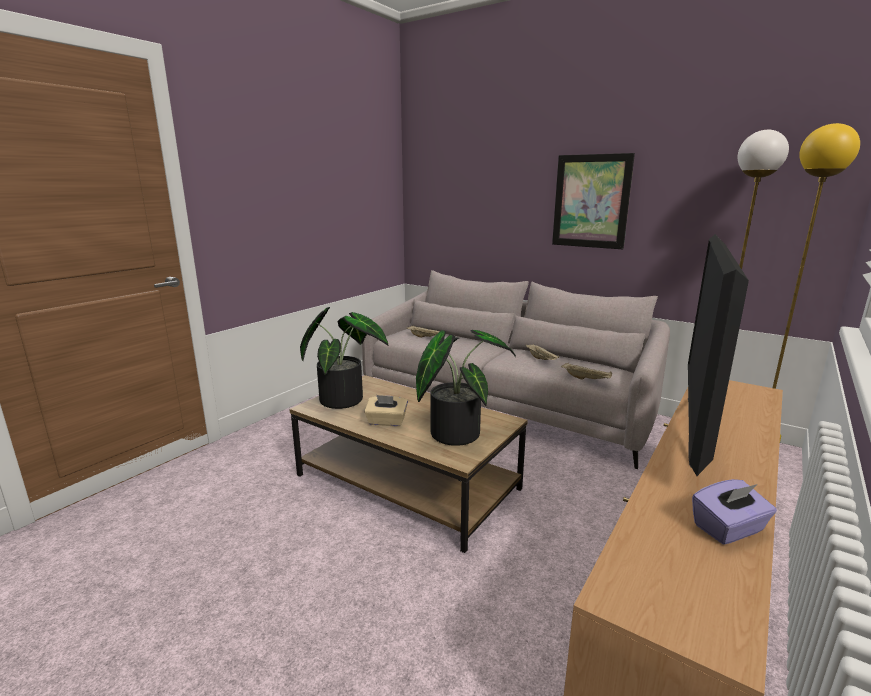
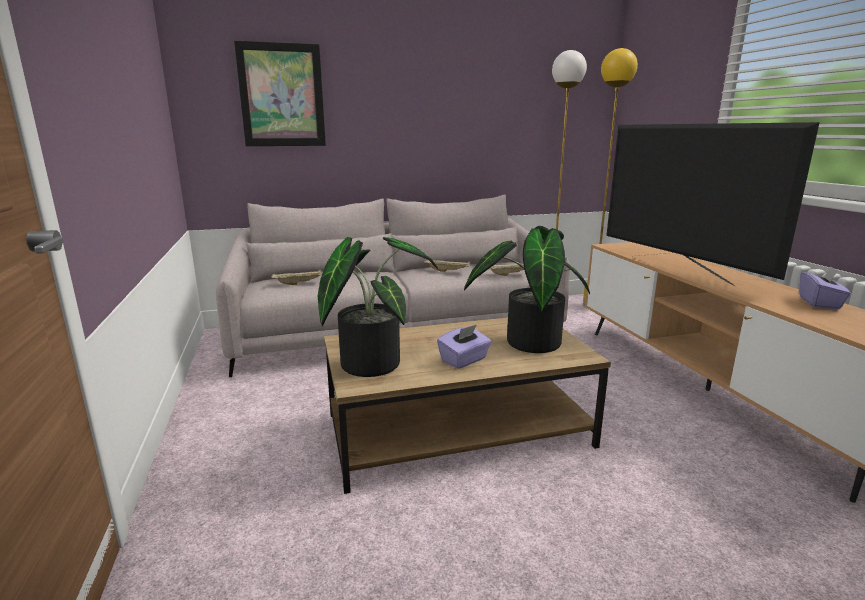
camera: 50 degrees left, 0 degrees up
(386, 422) = (464, 360): beige tissue box -> purple tissue box
(591, 201) = (430, 110): picture -> picture (282, 95)

